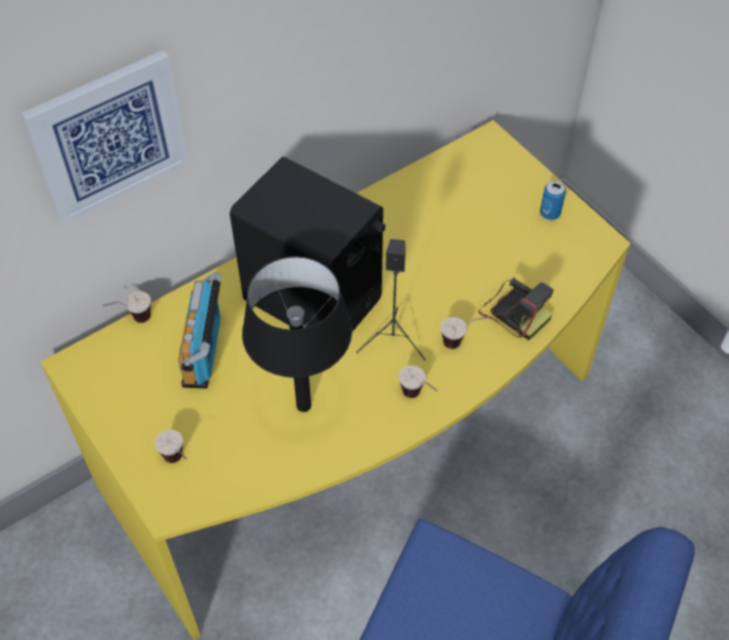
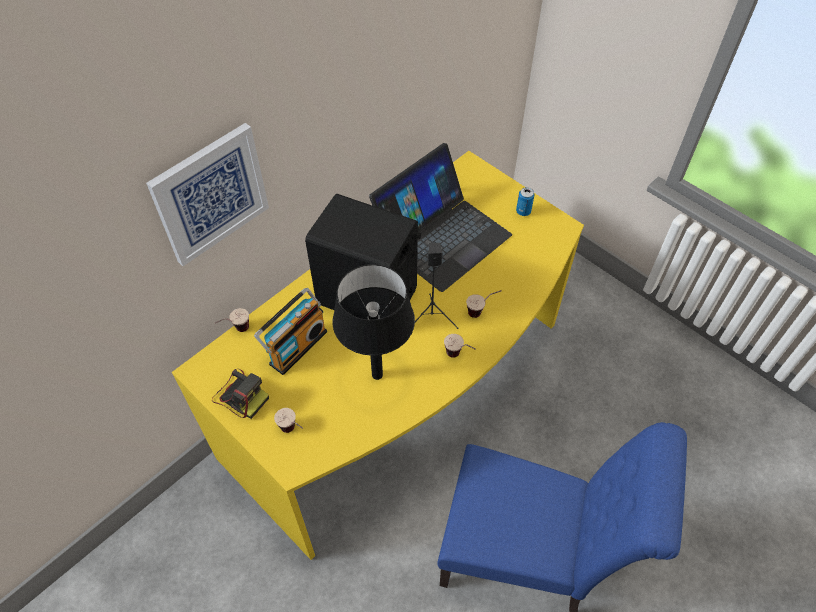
camera: 10 degrees left, 0 degrees up
(206, 352) = (296, 346): radio -> radio turned 135 degrees counterclockwise
(430, 232) = (442, 236): none -> laptop
(514, 311) = (513, 284): camera -> camera (240, 395)

